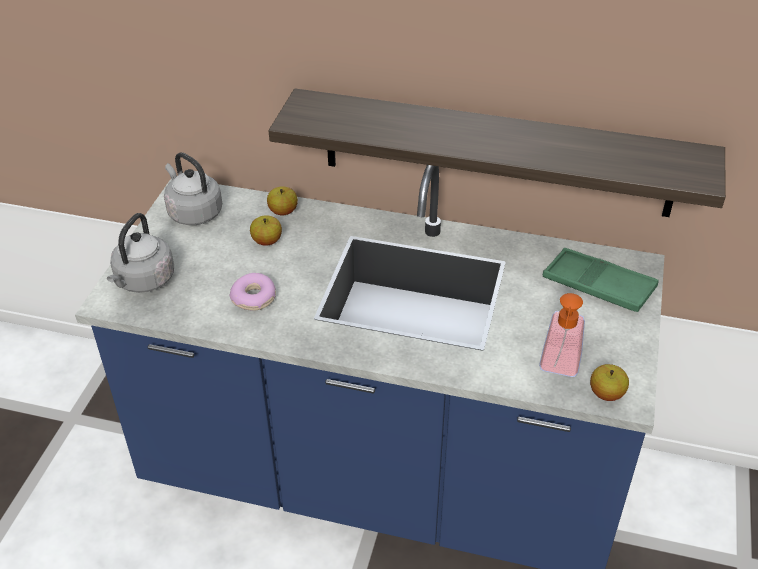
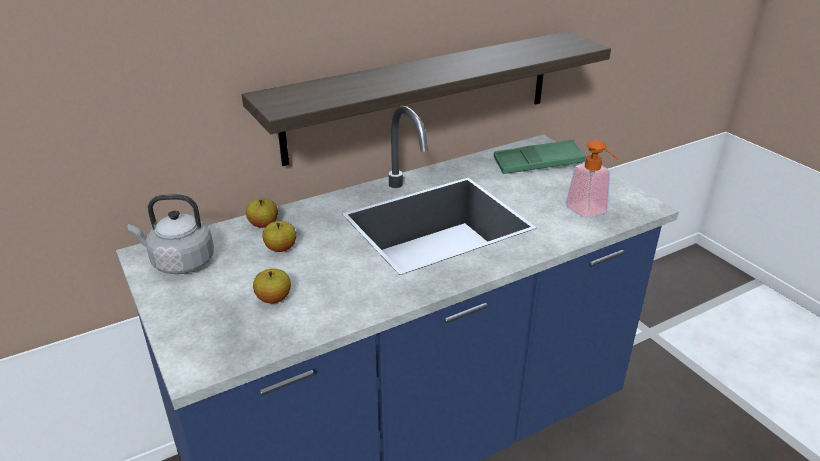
camera: 45 degrees left, 10 degrees down
(143, 281) = (208, 333): grey kettle -> none
(254, 298) = (331, 288): donut -> none
(606, 393) = (633, 210): apple -> apple (273, 299)

